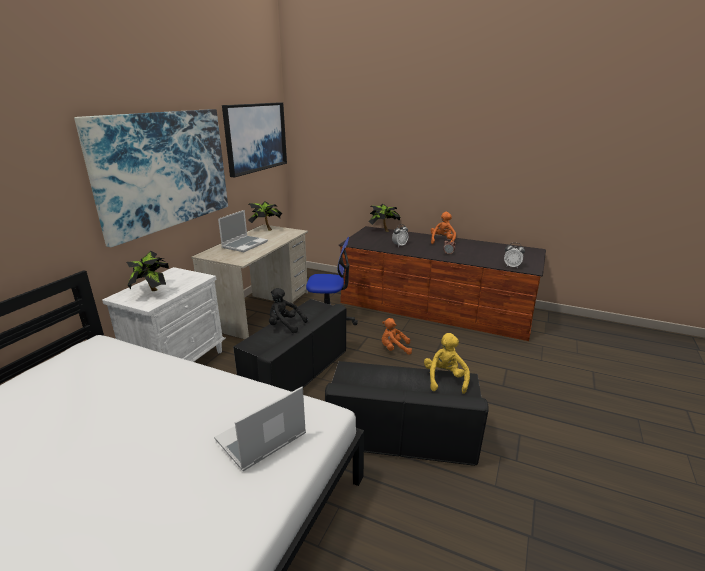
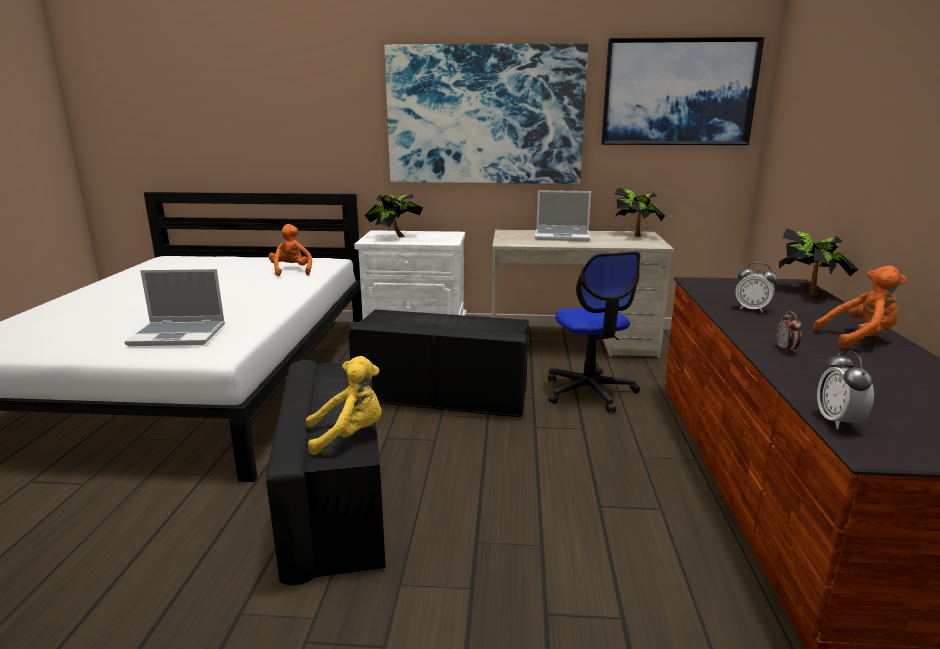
camera: 70 degrees right, 5 degrees down
(260, 439) = (179, 335): laptop -> laptop turned 150 degrees clockwise
(285, 325) = (436, 319): black plush toy -> none
(394, 349) = (568, 459): orange plush toy -> orange plush toy (291, 271)

